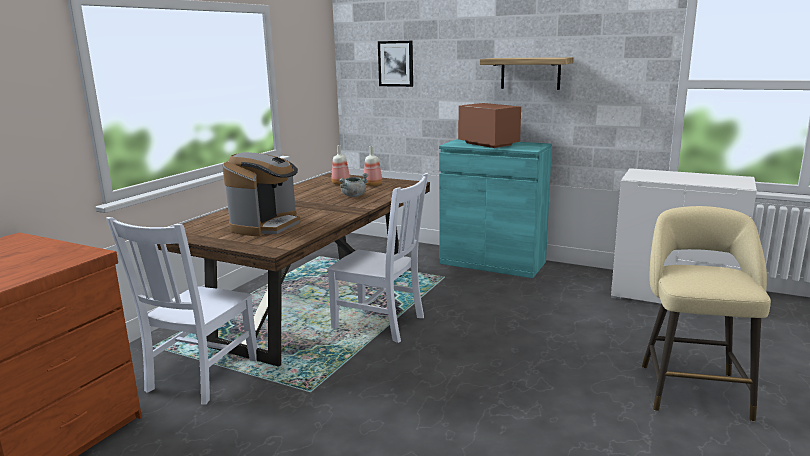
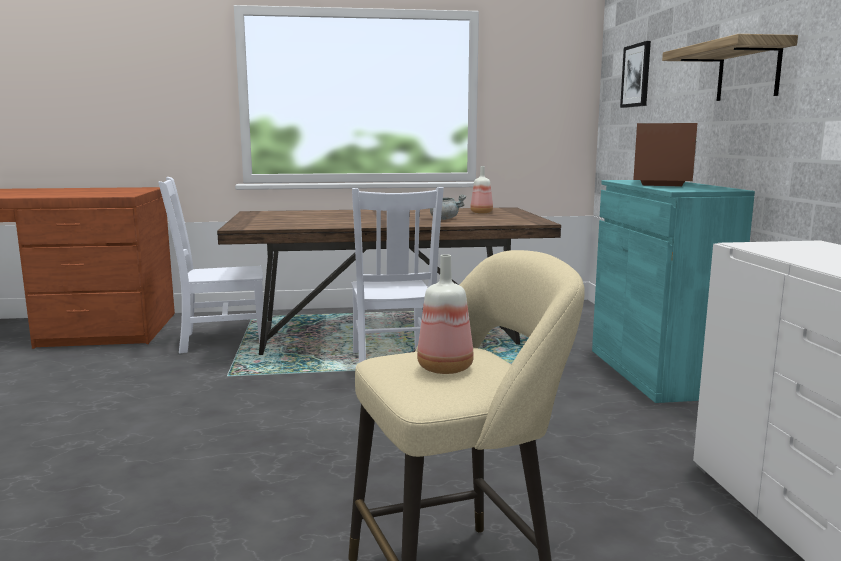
camera: 55 degrees right, 5 degrees down
(266, 226) = (302, 219): coffee machine -> none
(373, 184) = (501, 217): bottle -> bottle (447, 368)

